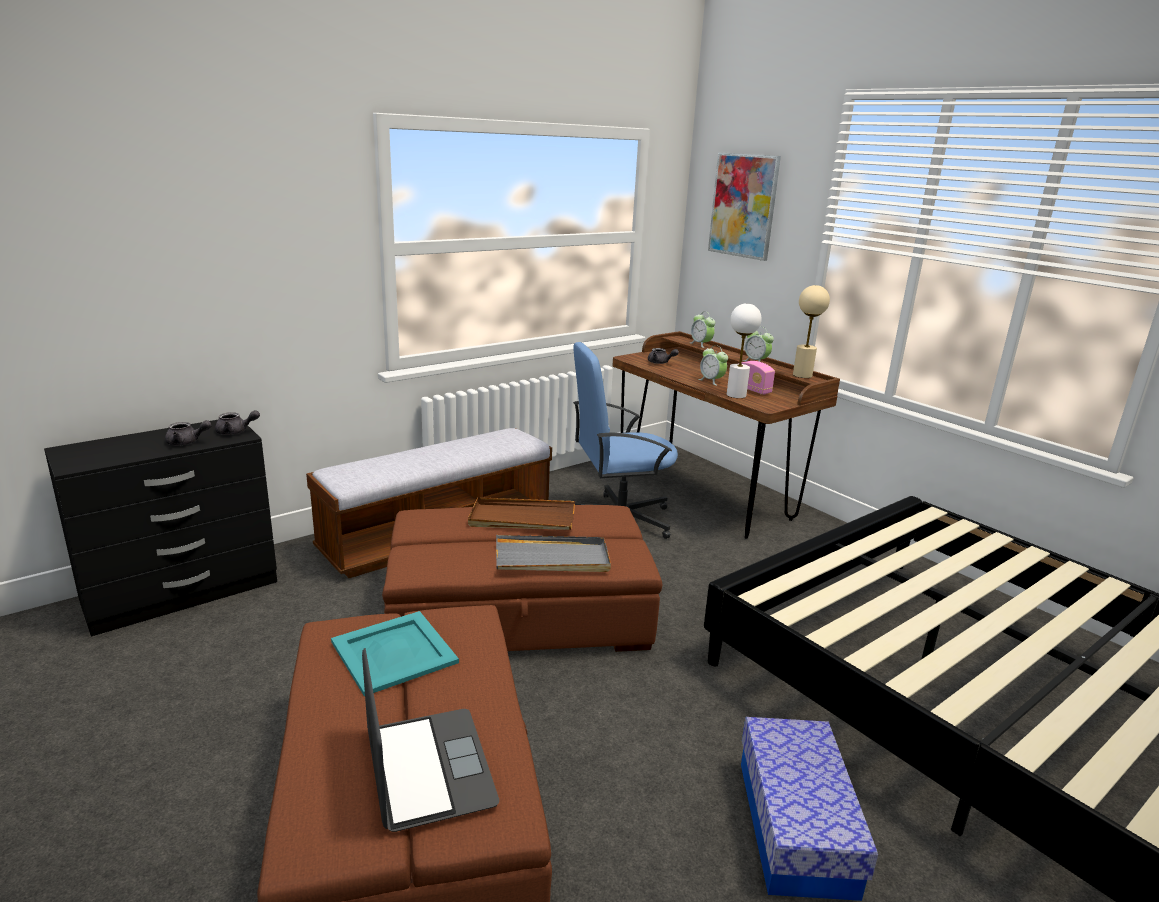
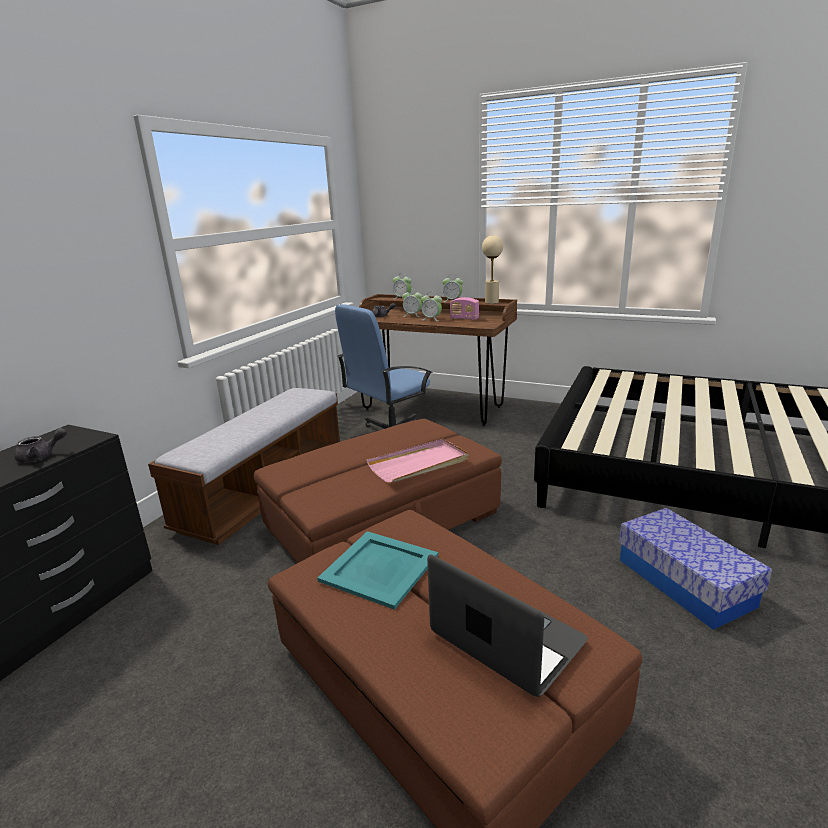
camera: 25 degrees left, 0 degrees up
(236, 432) = (84, 436): grey teapot -> none
(522, 518) = (365, 445): brown tray -> none
(552, 559) = (419, 464): grey tray -> pink tray
(697, 370) = (412, 315): none -> alarm clock
(736, 395) = (459, 323): white table lamp -> none
(743, 206) = (410, 191): picture -> none

